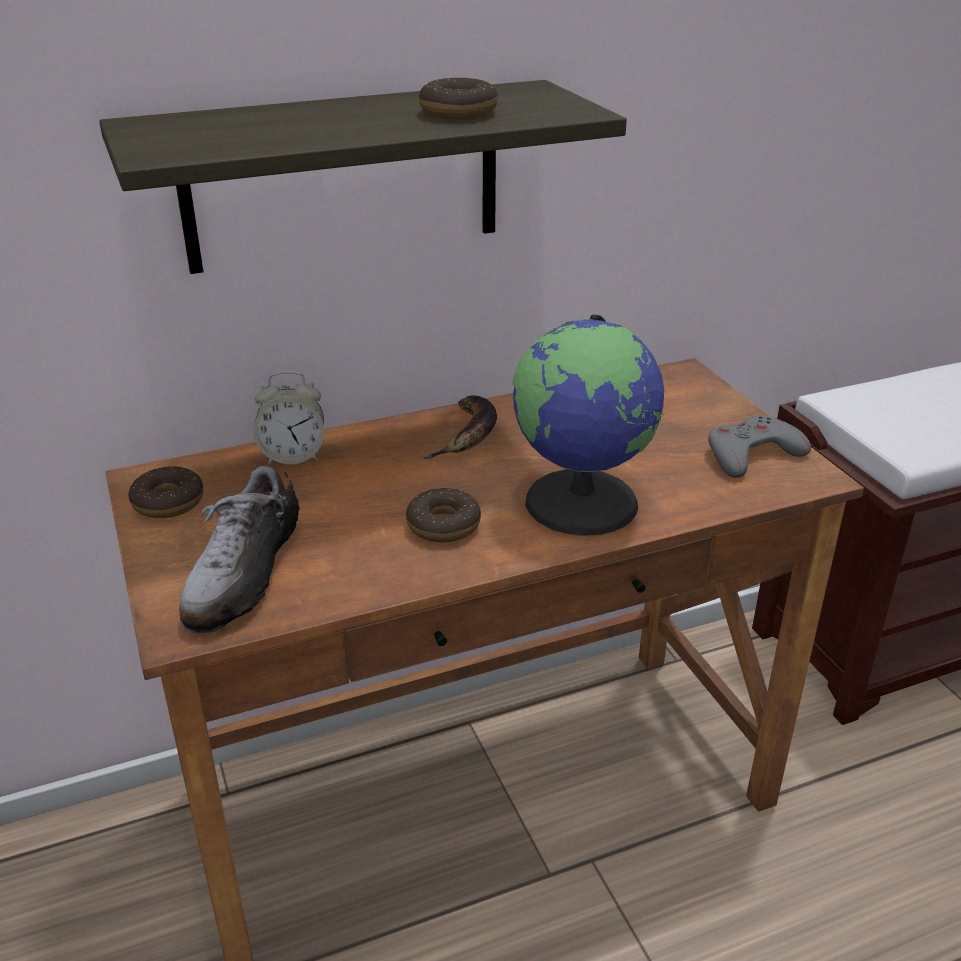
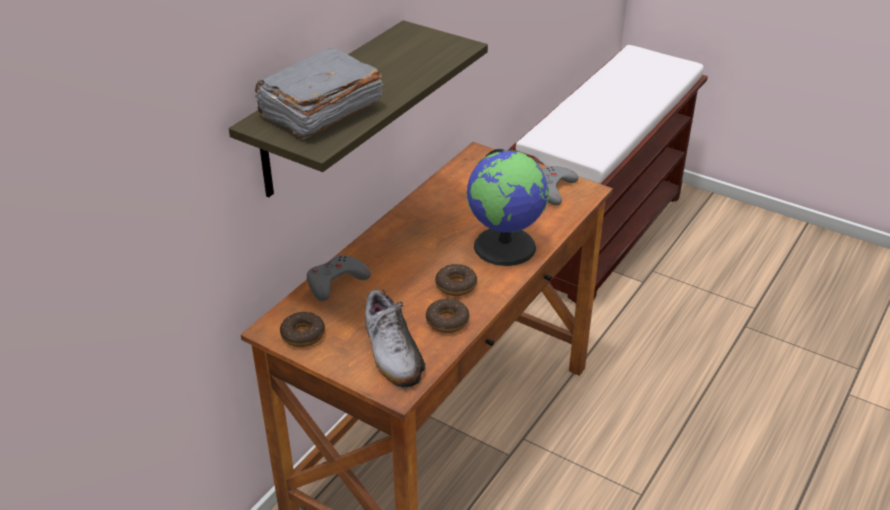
camera: 35 degrees left, 5 degrees up
(234, 128) = (319, 112): none -> grey book
(293, 456) = (336, 282): alarm clock -> grey game controller
(458, 112) = (407, 63): donut -> donut (447, 321)
(467, 435) = (410, 232): banana -> none

